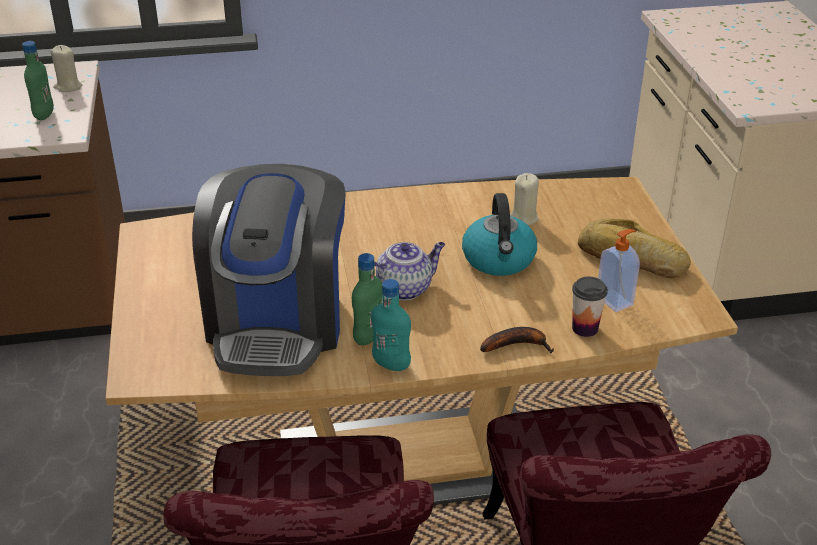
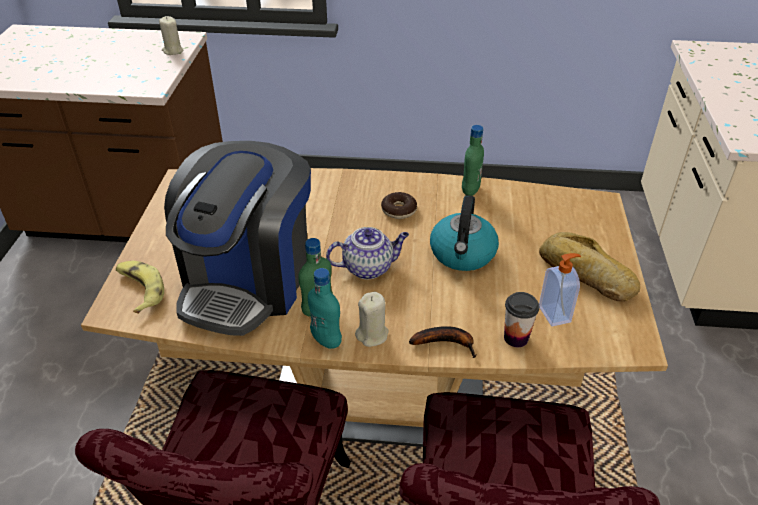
camera: 15 degrees right, 5 degrees up
(44, 115) = (143, 71): green bottle -> green bottle (470, 190)
(156, 352) = (140, 290): none -> banana
(412, 227) = (399, 210): none -> donut
(523, 218) = (500, 217): beige candle -> beige candle (372, 335)

